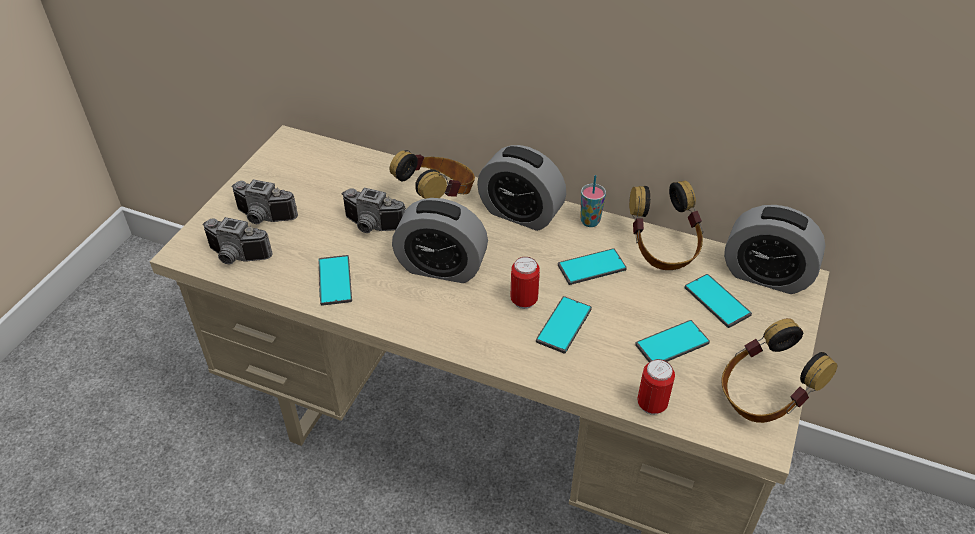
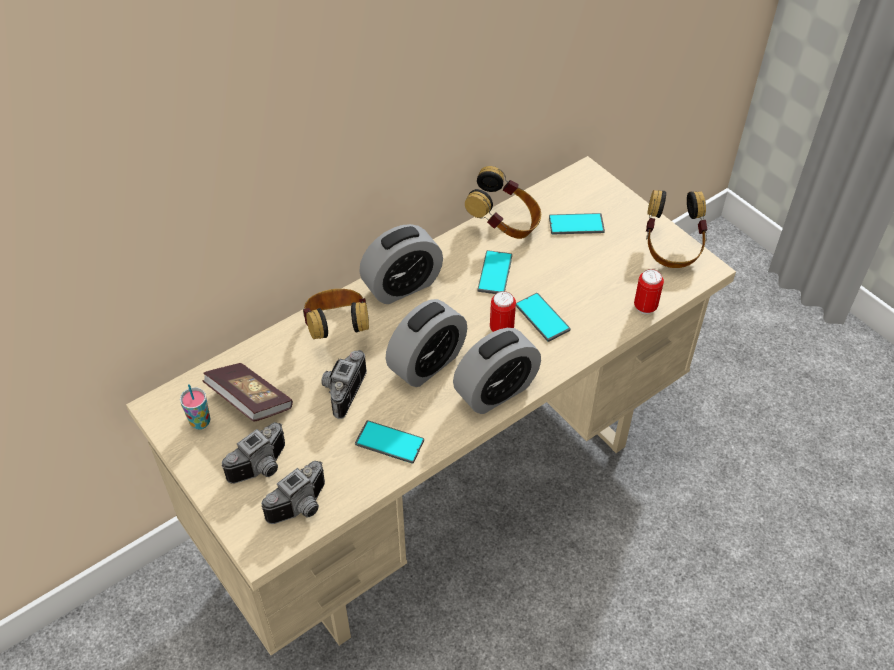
camera: 60 degrees left, 5 degrees up
(325, 183) = (250, 401): none -> book
(371, 227) = (340, 390): camera -> camera turned 150 degrees clockwise
(590, 221) = (444, 249): cup -> cup (200, 422)
(672, 344) = (599, 268): phone -> none
(766, 275) = (570, 187): alarm clock -> alarm clock (496, 391)

